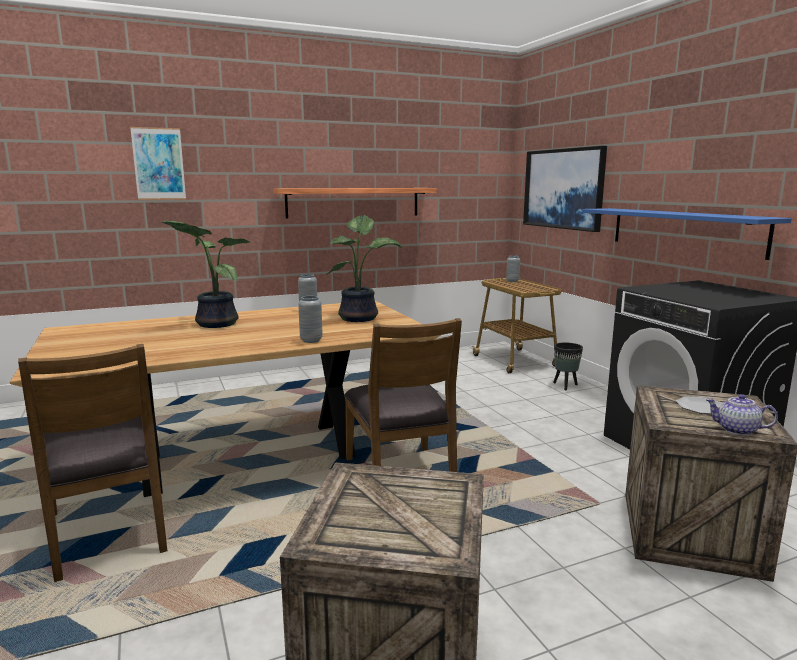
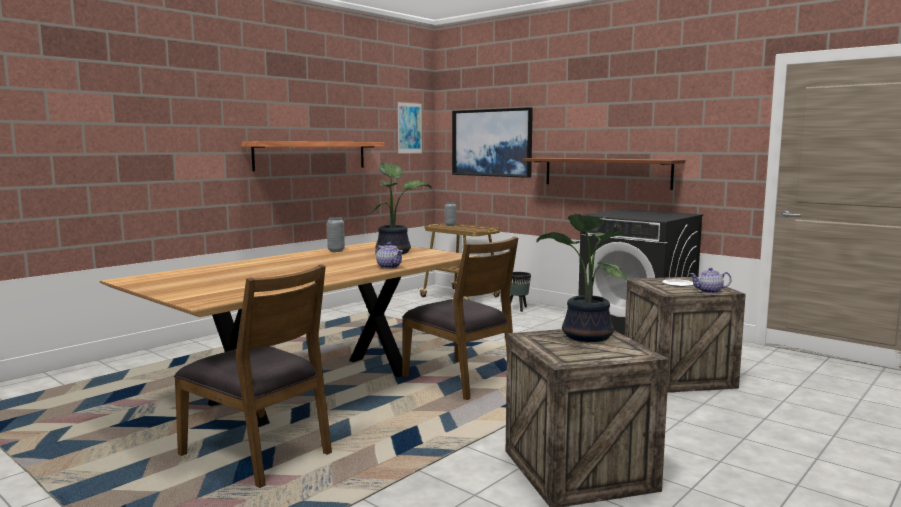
camera: 25 degrees left, 5 degrees down
(159, 164) = (133, 115): picture -> picture (409, 128)
(214, 324) = (273, 265): potted plant -> potted plant (584, 336)
(311, 340) = (389, 267): grey vase -> teapot
(684, 231) = (606, 172): blue shelf -> brown shelf

